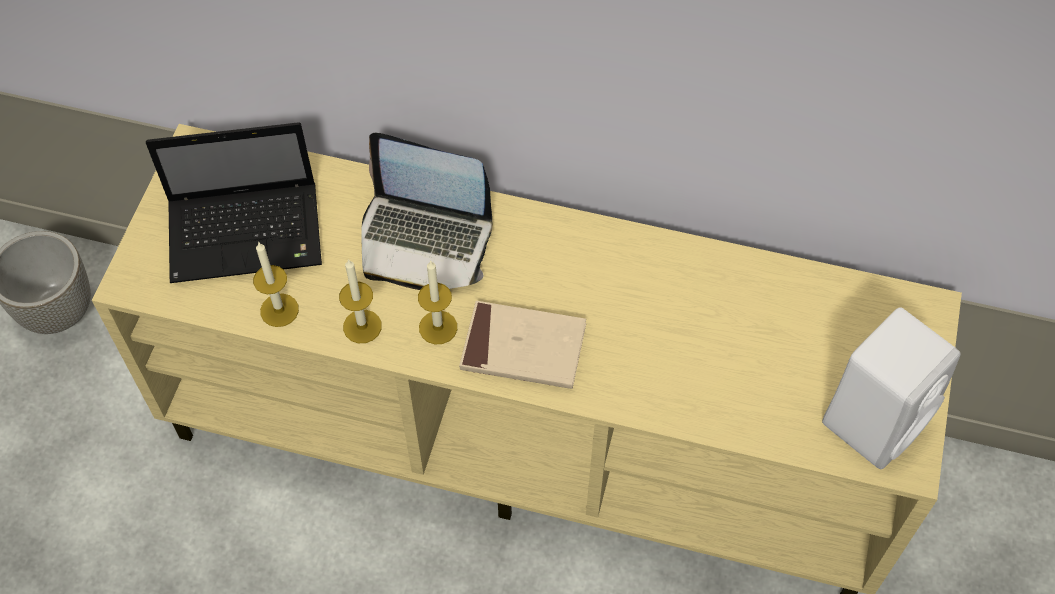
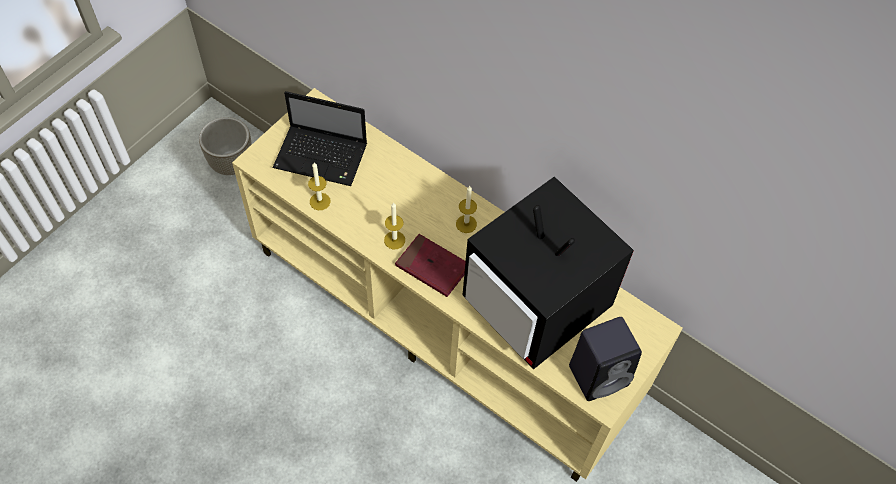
camera: 20 degrees right, 0 degrees up
(362, 326) = (357, 225): candle -> candle (466, 224)
(425, 240) = (409, 193): laptop -> none
(523, 348) = (432, 267): beige book -> red book
(724, 346) = (537, 306): none -> television
(876, 418) = (600, 374): white speaker -> black speaker

